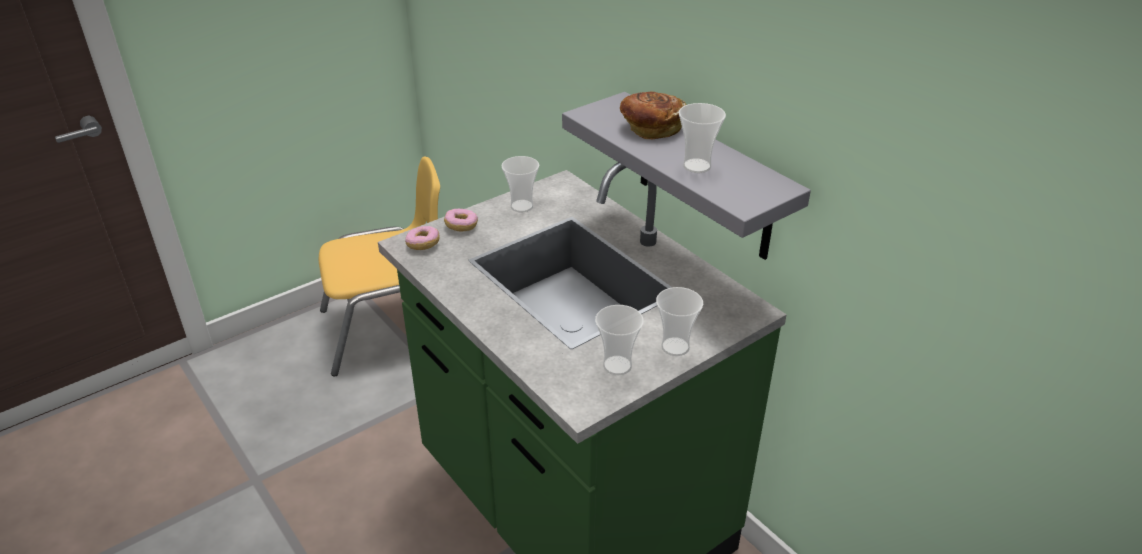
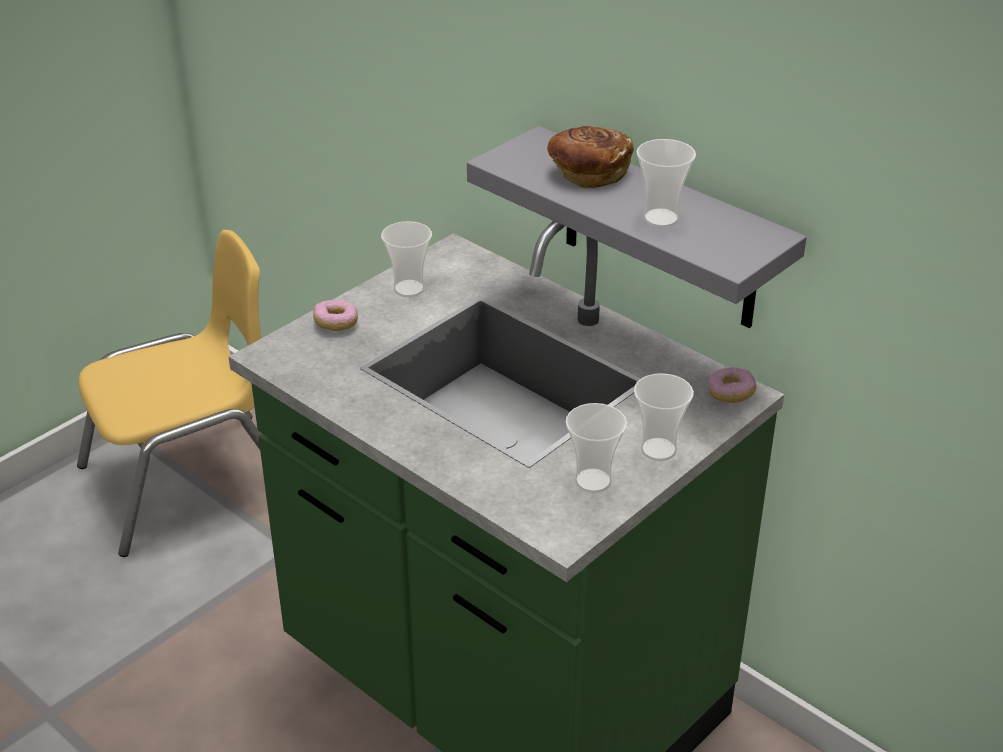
camera: 10 degrees left, 0 degrees up
(423, 244) = (292, 353): donut -> donut (730, 394)

